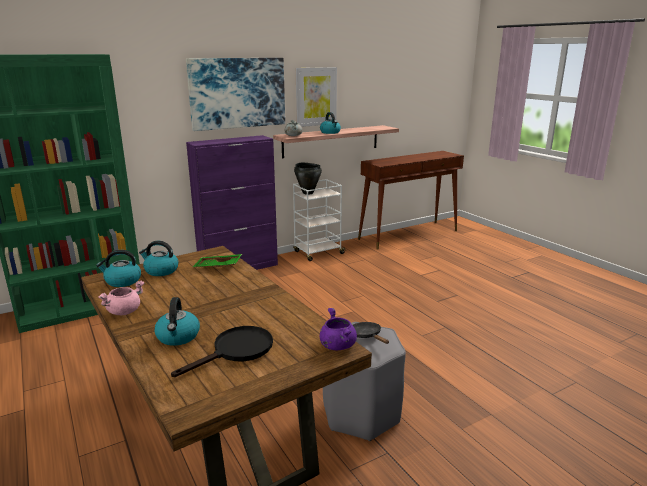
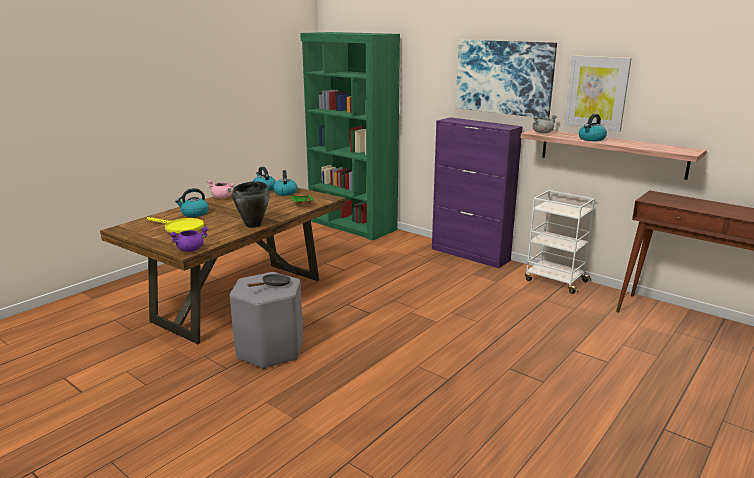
camera: 70 degrees right, 0 degrees up
(236, 351) = (180, 228): black frying pan -> yellow frying pan
(308, 193) = (555, 205): black cooking pot -> black cooking pot (253, 225)

